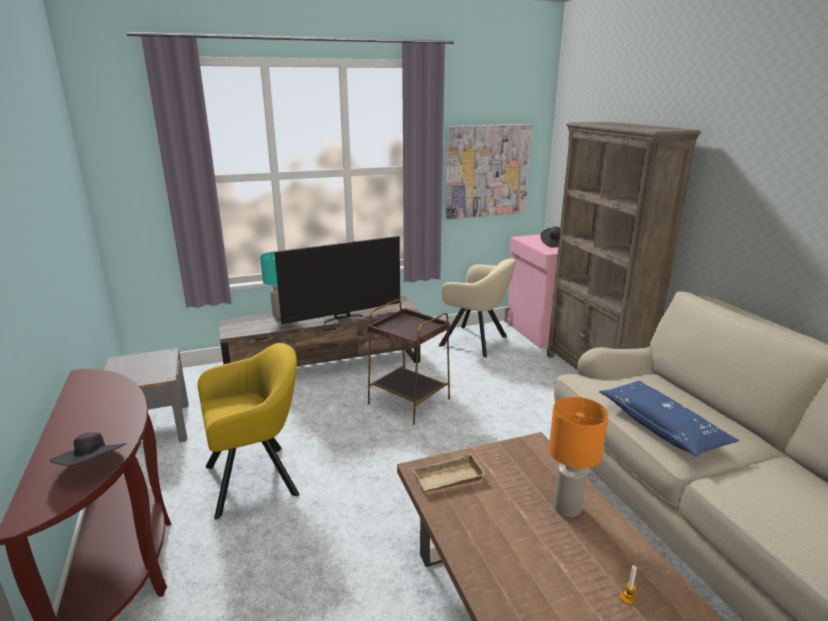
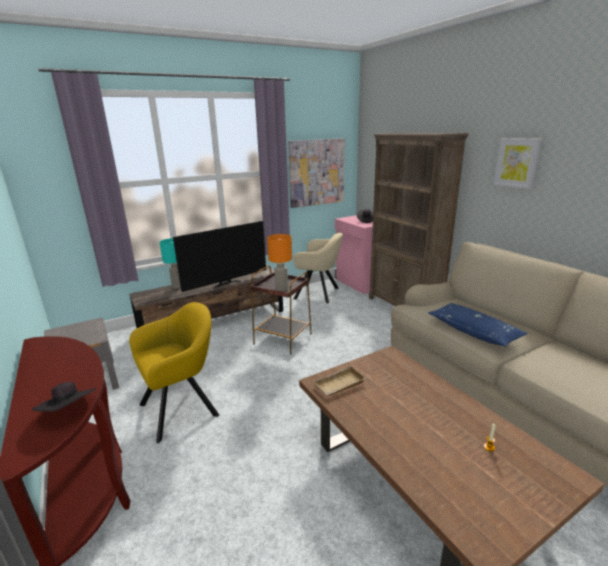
camera: 10 degrees left, 0 degrees up
(568, 508) = (428, 393): orange table lamp -> orange table lamp (282, 289)
(767, 180) = (517, 162): none -> picture

